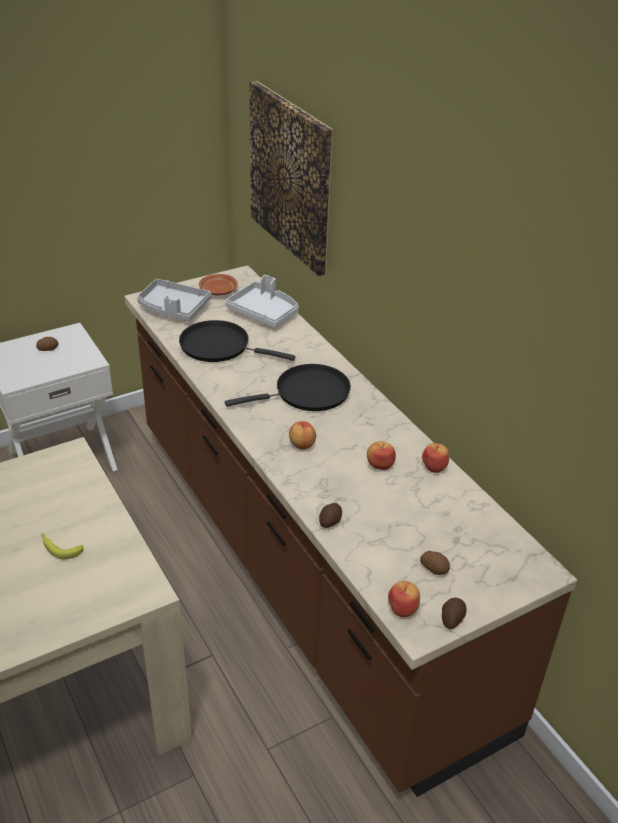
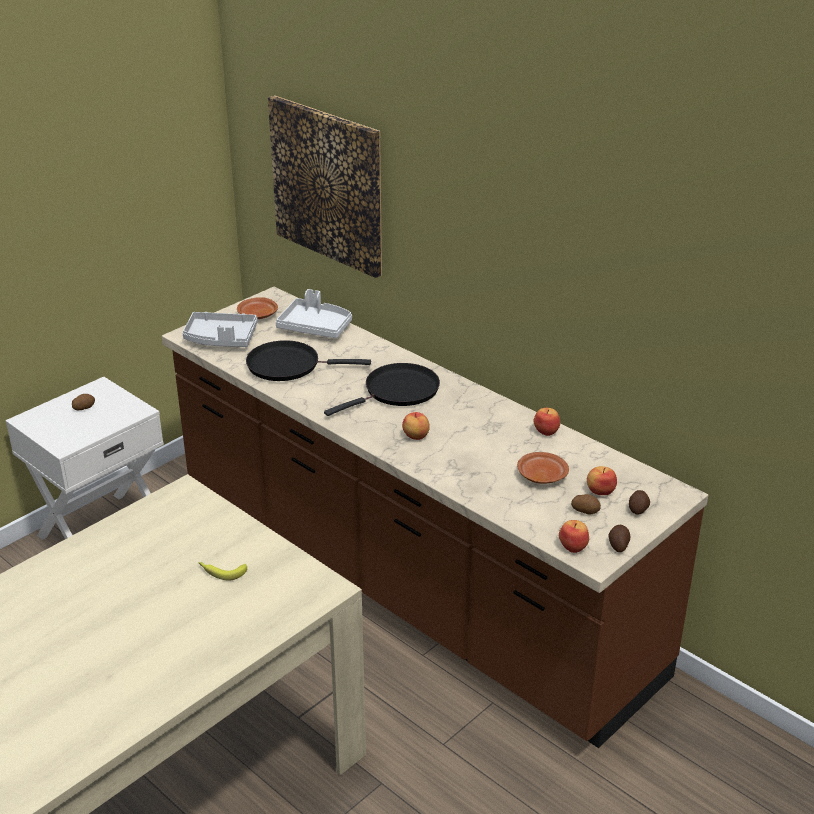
camera: 15 degrees left, 5 degrees down
(331, 521) = (476, 492): potato -> potato (638, 508)
(380, 464) = (496, 438): apple -> apple (600, 491)
(406, 516) = (541, 475): none -> brown plate

